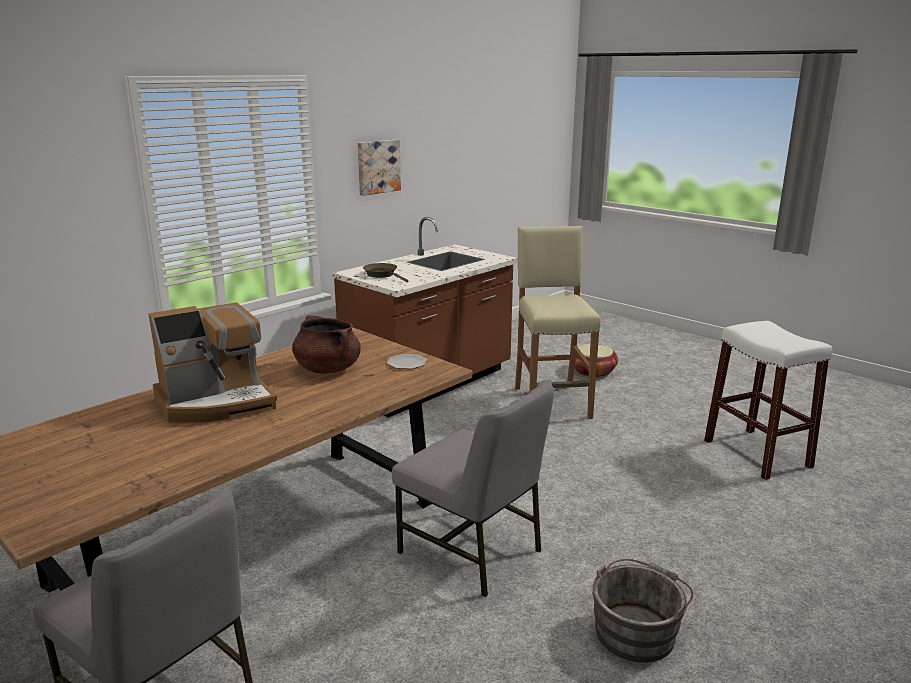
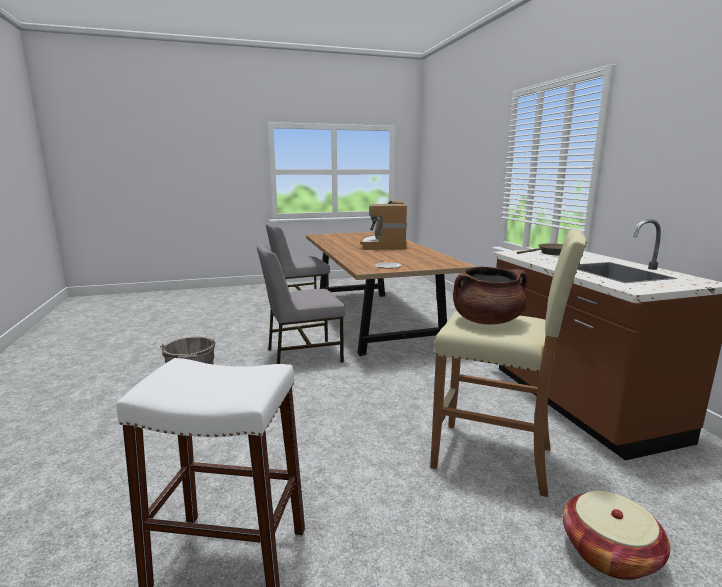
camera: 120 degrees right, 5 degrees down
(327, 369) = (401, 257): brown cooking pot -> brown cooking pot (487, 321)
(377, 166) = (674, 156): picture -> none

